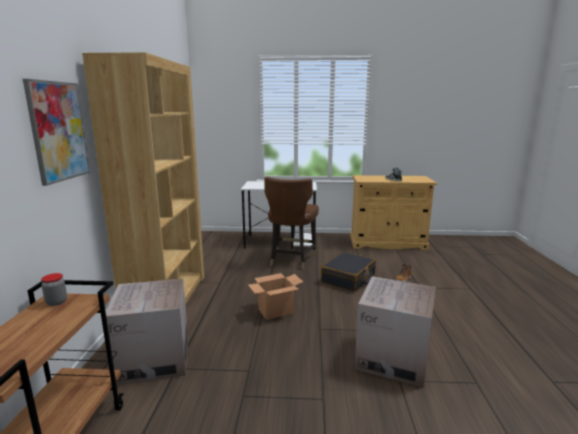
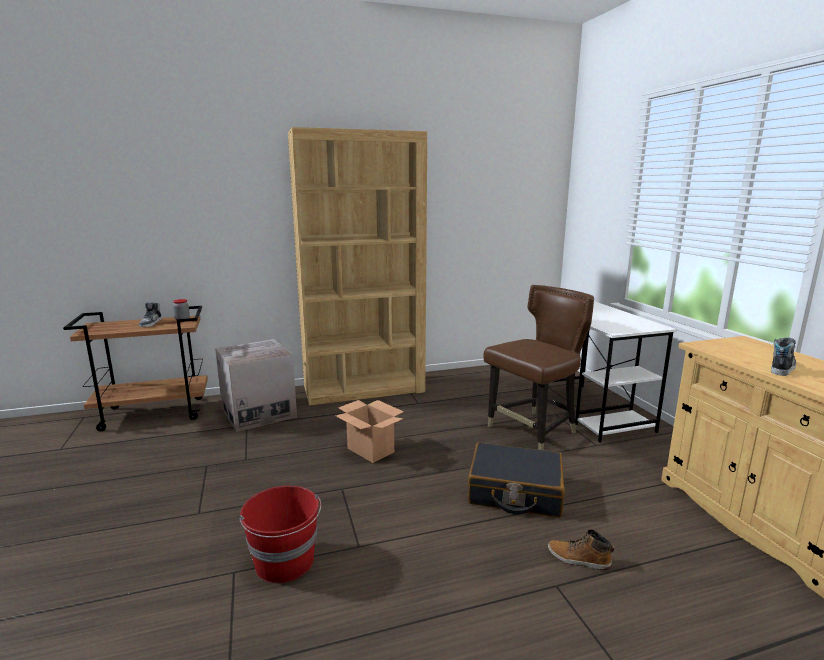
camera: 70 degrees right, 0 degrees up
(37, 323) = (151, 323): none -> shoe
(58, 131) = (247, 200): picture -> none
(291, 260) = (533, 431): brown chair -> brown chair turned 150 degrees clockwise
(392, 358) = (285, 562): cardboard box -> red bucket

